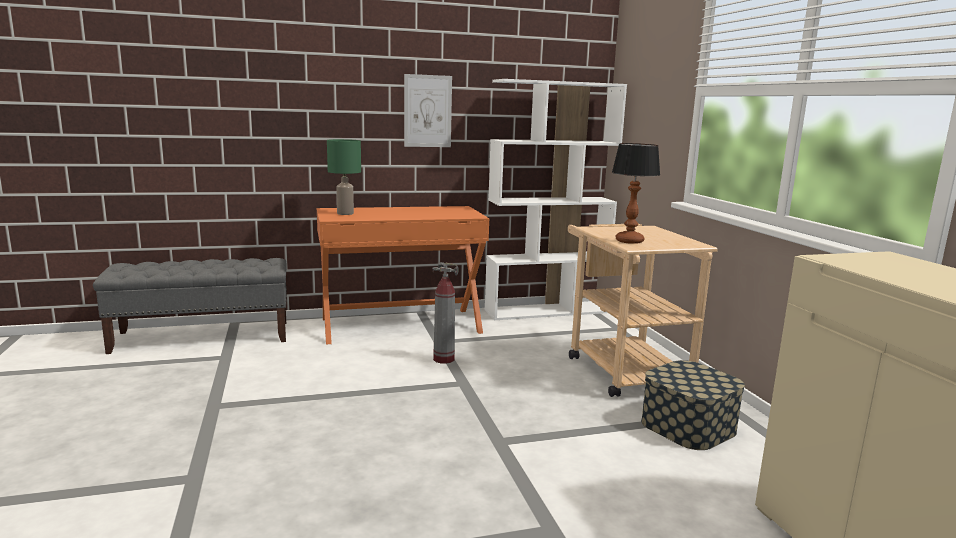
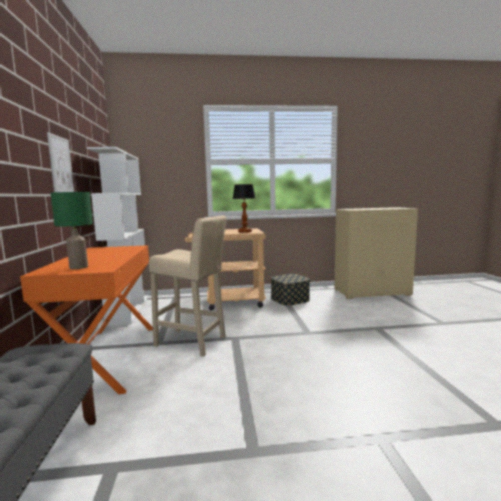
camera: 80 degrees left, 5 degrees down
(443, 359) = (193, 342): fire extinguisher -> beige stool

